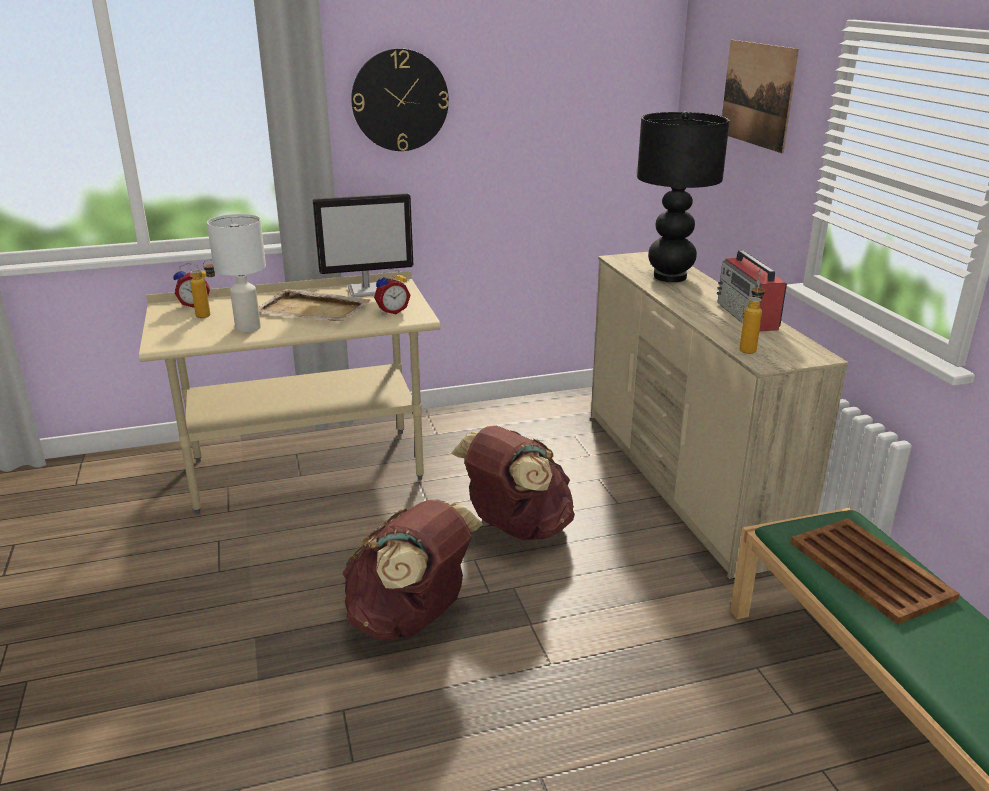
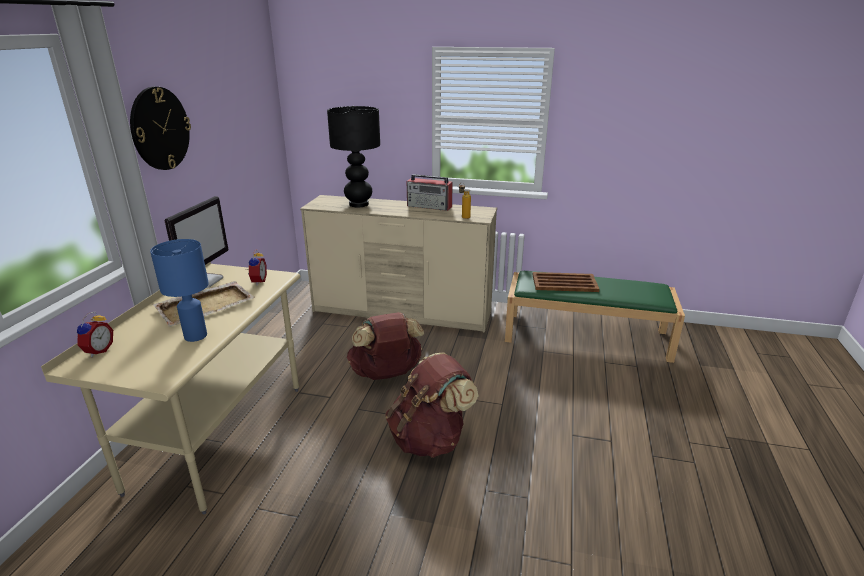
camera: 60 degrees left, 0 degrees up
(209, 315) = (136, 348): bottle -> none
(247, 328) = (195, 336): white table lamp -> blue table lamp
(757, 94) = (364, 92): picture -> none

